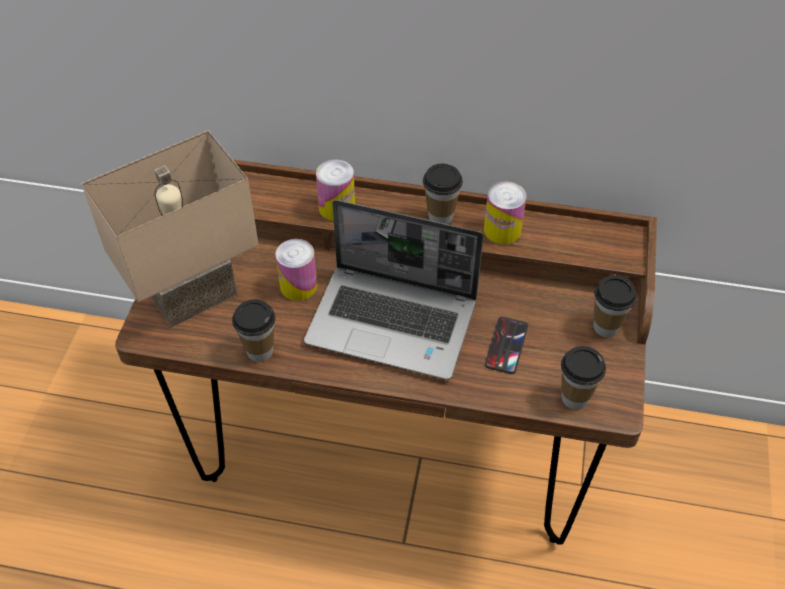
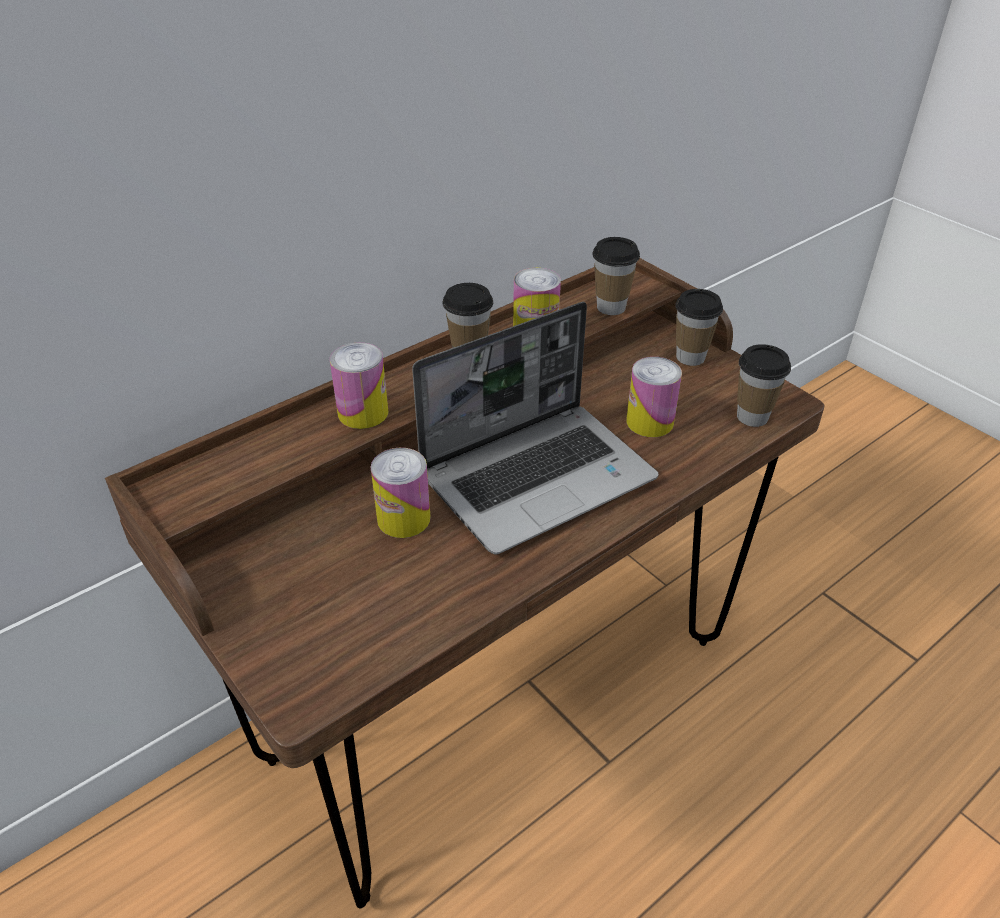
camera: 50 degrees left, 10 degrees down
(193, 292) = (298, 614): beige table lamp -> none
(259, 351) = (458, 602): cup -> cup (611, 307)
(506, 345) = (650, 422): phone -> can

